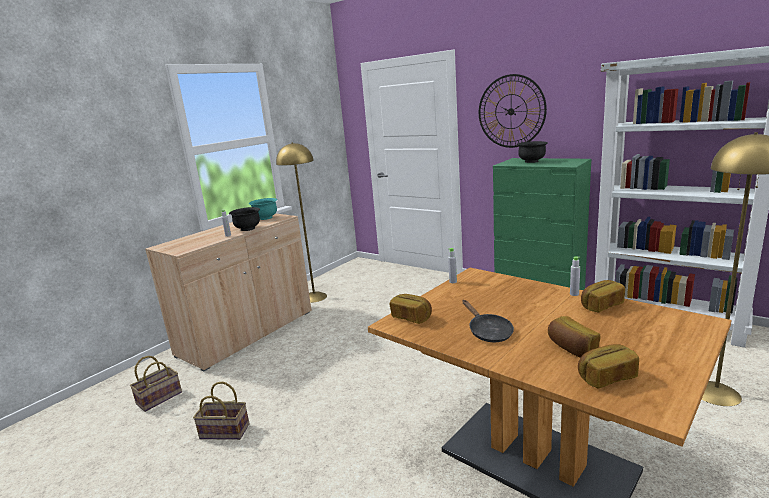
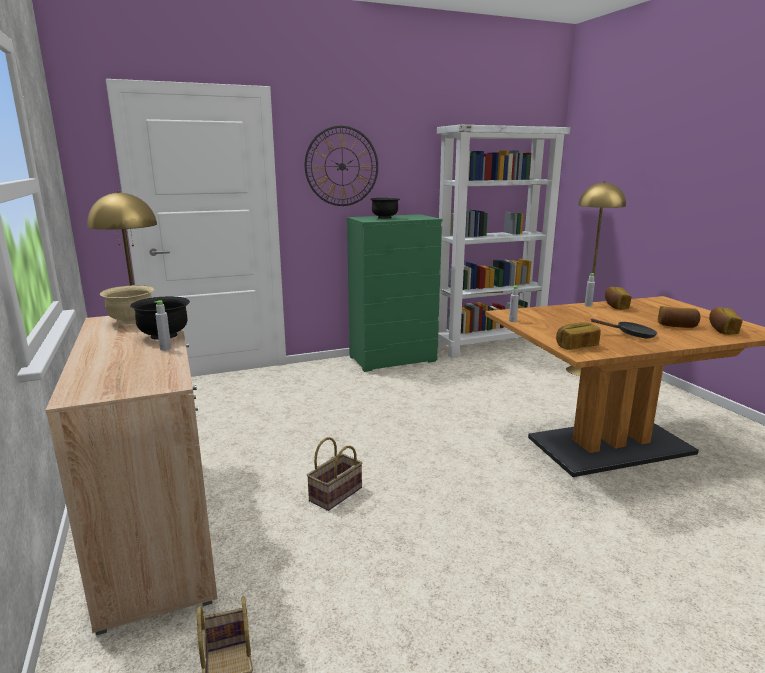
camera: 60 degrees left, 0 degrees up
(223, 432) = (415, 612): basket -> basket (335, 495)
(265, 218) = (131, 321): turquoise bowl -> beige bowl

